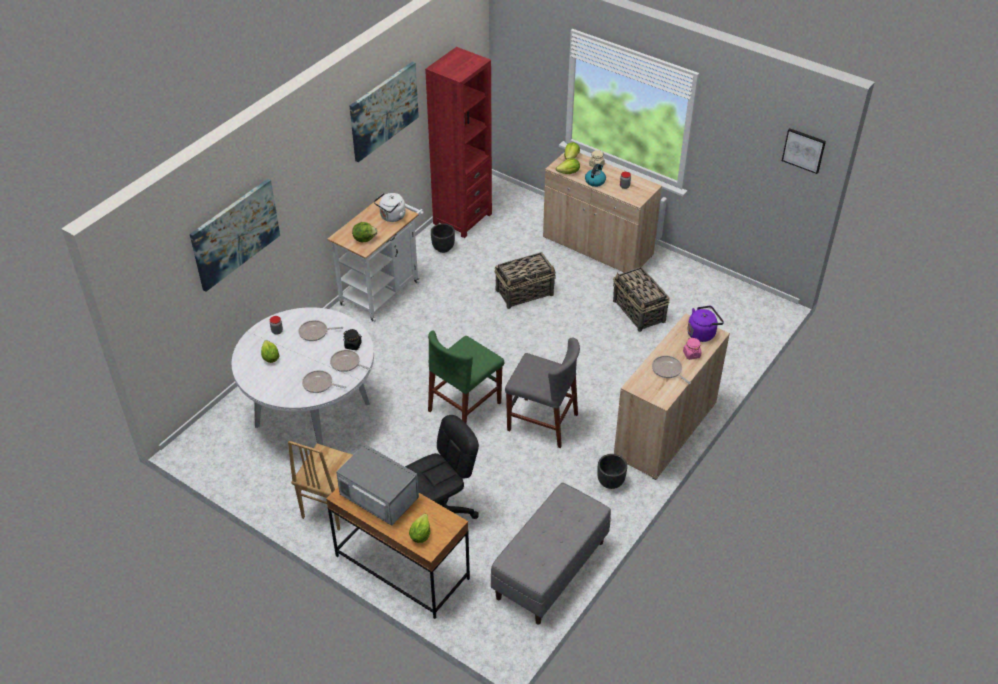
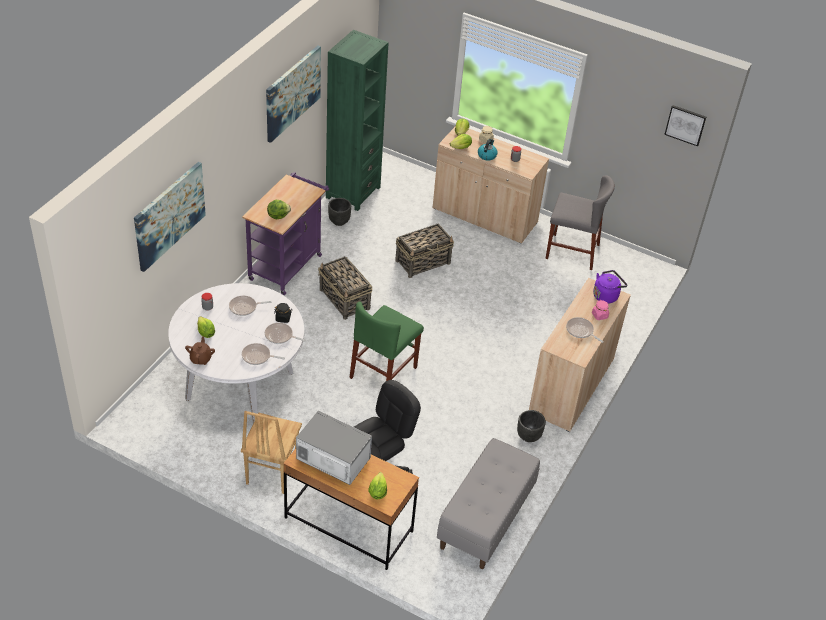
camera: 10 degrees left, 0 degrees up
(260, 384) = (201, 359): none -> brown teapot
(383, 290) = (288, 264): white cart -> purple cart
(391, 217) = (300, 194): white kettle -> none
(462, 218) = (353, 192): red bookcase -> green bookcase
(542, 422) = (458, 383): grey chair -> grey chair (572, 251)
(639, 311) = (532, 276): basket -> basket (345, 300)

